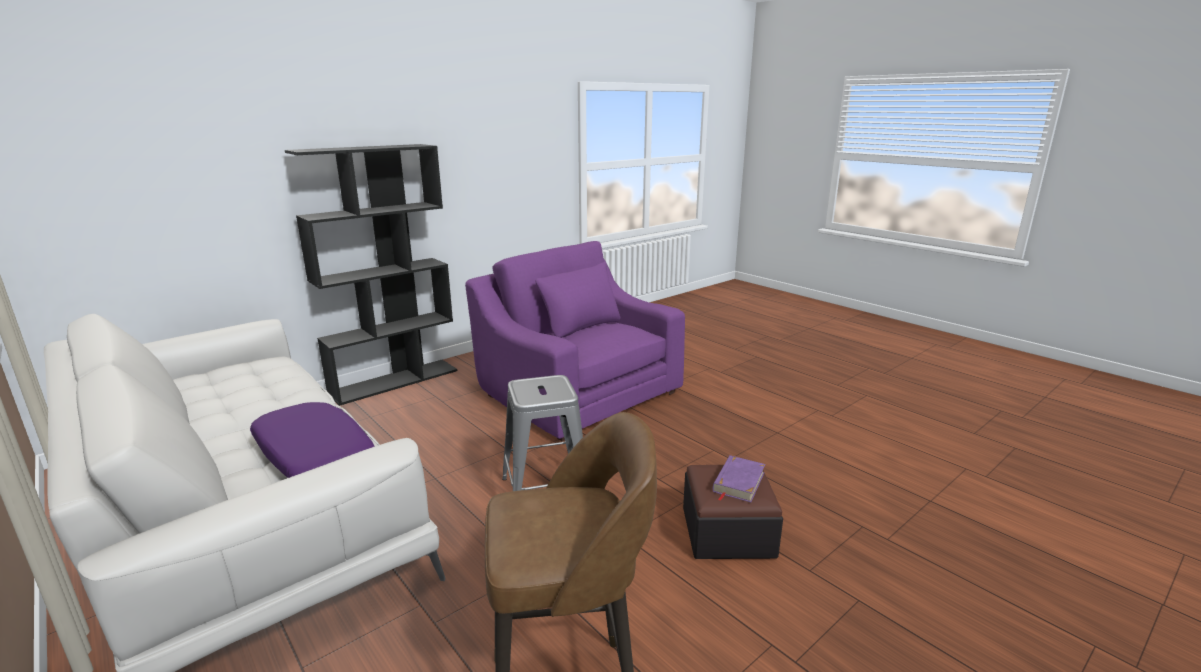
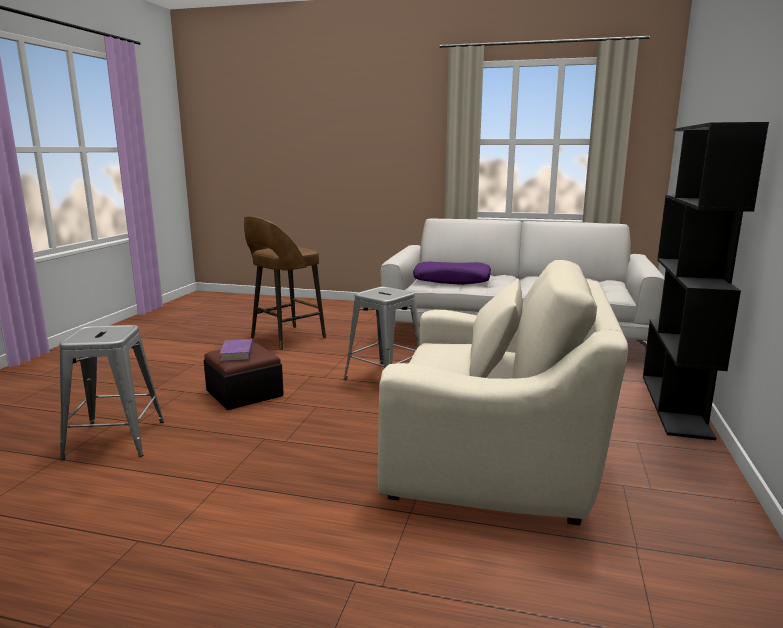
camera: 145 degrees right, 5 degrees down
(578, 392) = (496, 456): purple armchair -> beige armchair
(880, 506) = (115, 440): none -> grey stool

